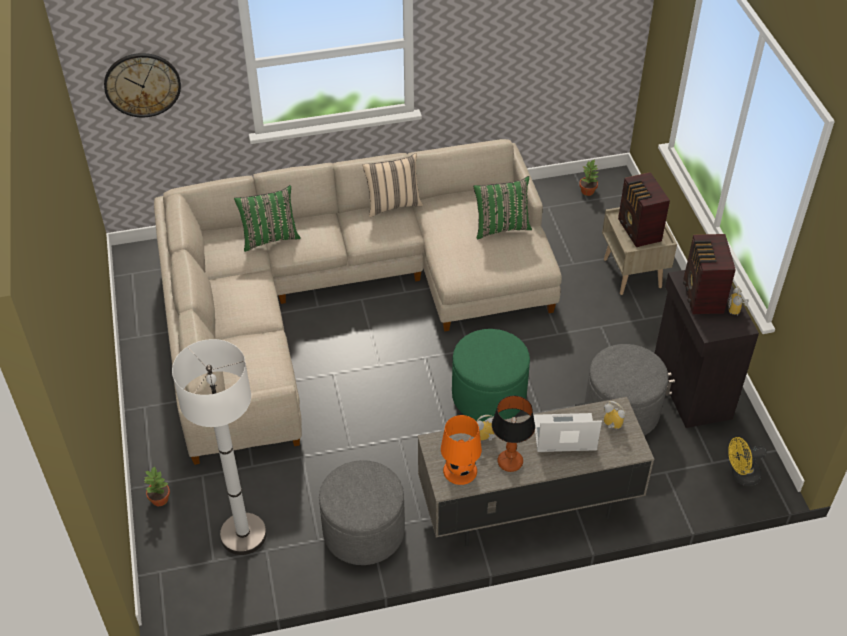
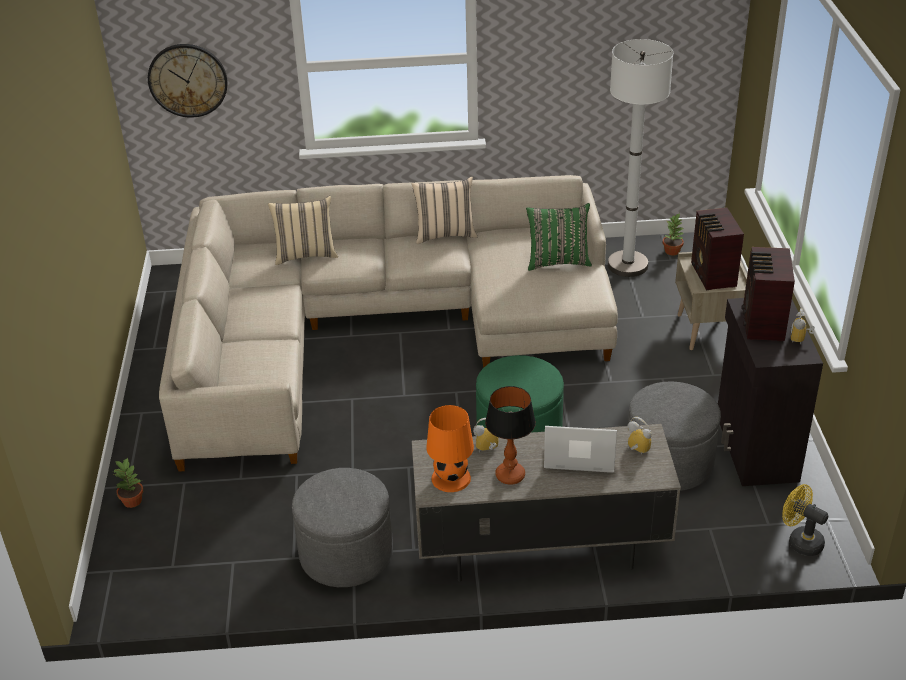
camera: 10 degrees right, 10 degrees down
(243, 535) = (212, 544): white floor lamp -> white floor lamp (627, 265)
(270, 238) = (305, 254): green pillow -> beige pillow
(741, 476) = (800, 541): yellow fan -> yellow fan turned 45 degrees clockwise

